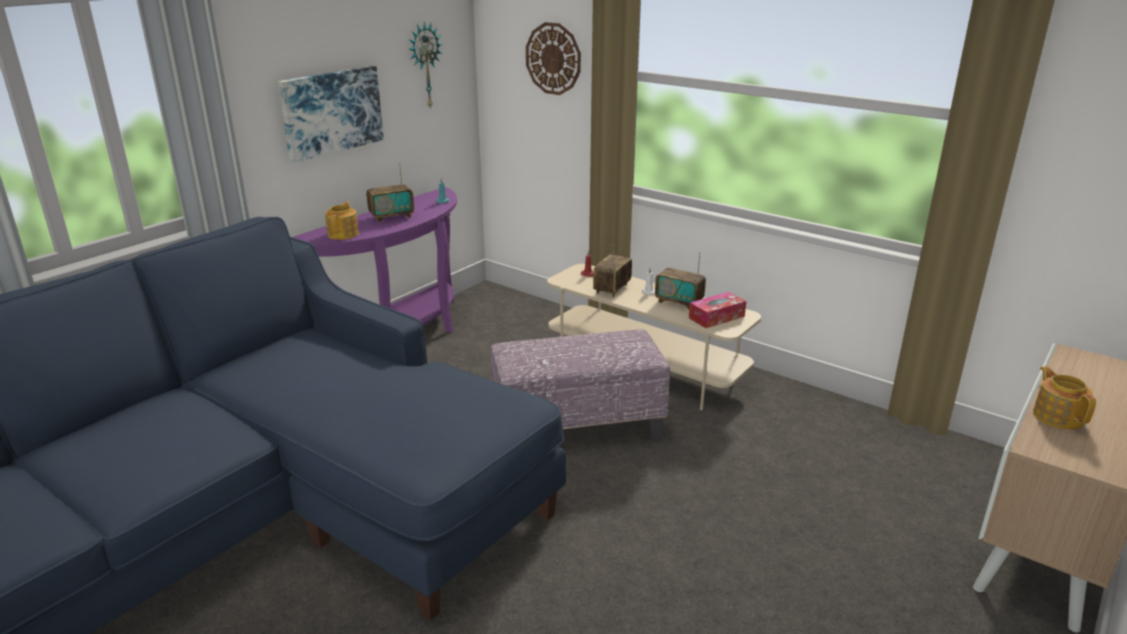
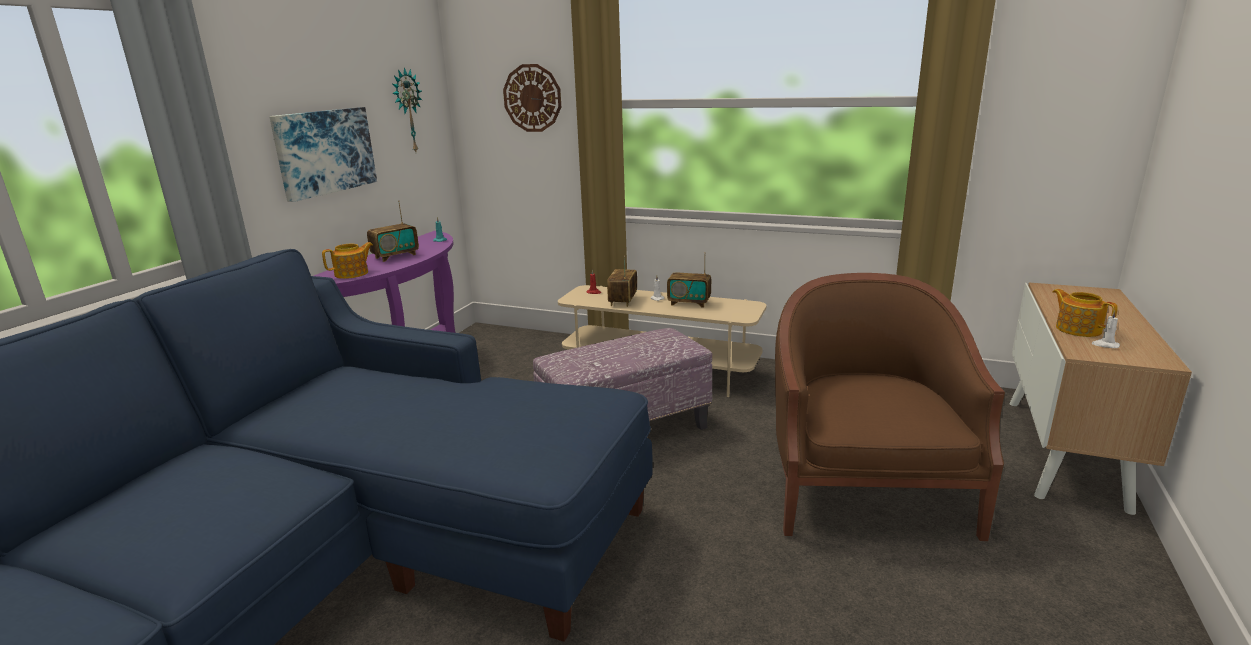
camera: 15 degrees left, 5 degrees down
(344, 234) = (352, 274): teapot -> teapot turned 60 degrees clockwise
(716, 317) = (729, 309): tissue box -> none
(787, 542) = (865, 491): none -> brown armchair
(1070, 442) = (1105, 345): none -> white candle

